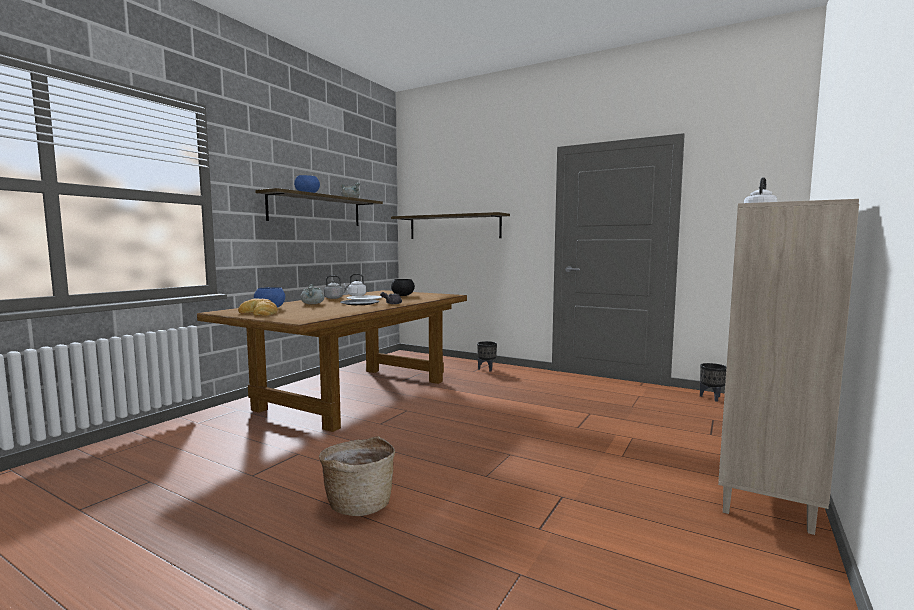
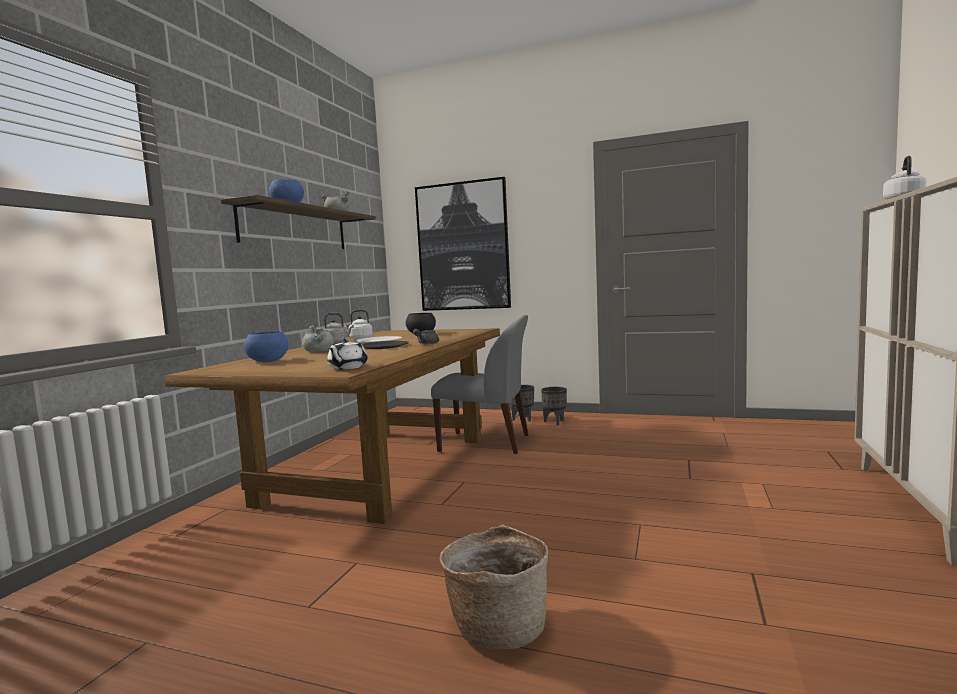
camera: 10 degrees left, 0 degrees up
(259, 313) = (263, 368): bread -> none
(309, 317) = (347, 368): none -> white teapot
(444, 384) = (487, 443): none -> grey chair
(454, 227) = (463, 246): shelf -> picture
(712, 398) = (802, 426): black planter -> black planter (555, 422)

